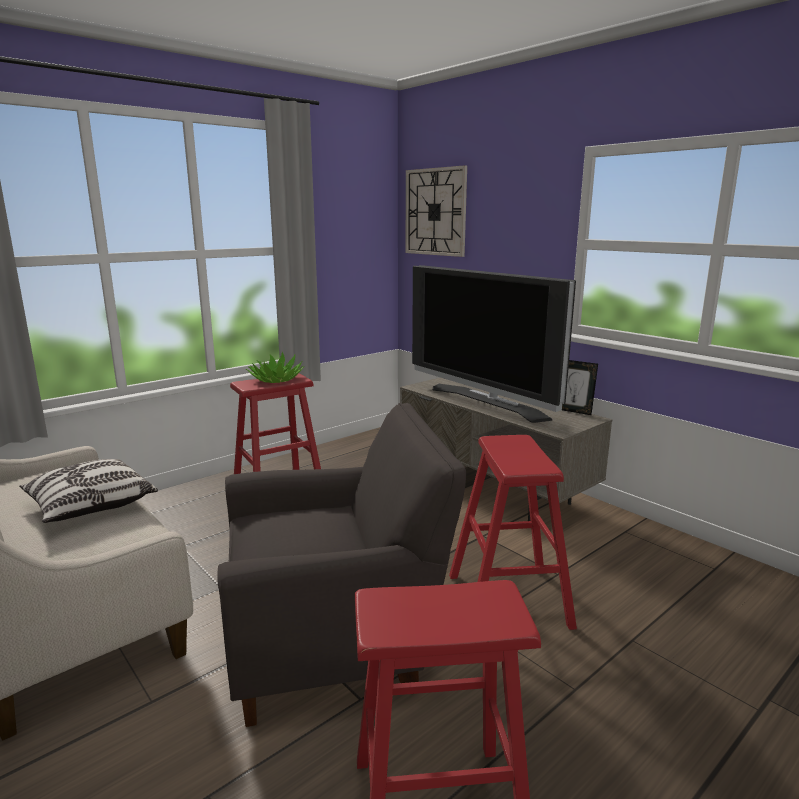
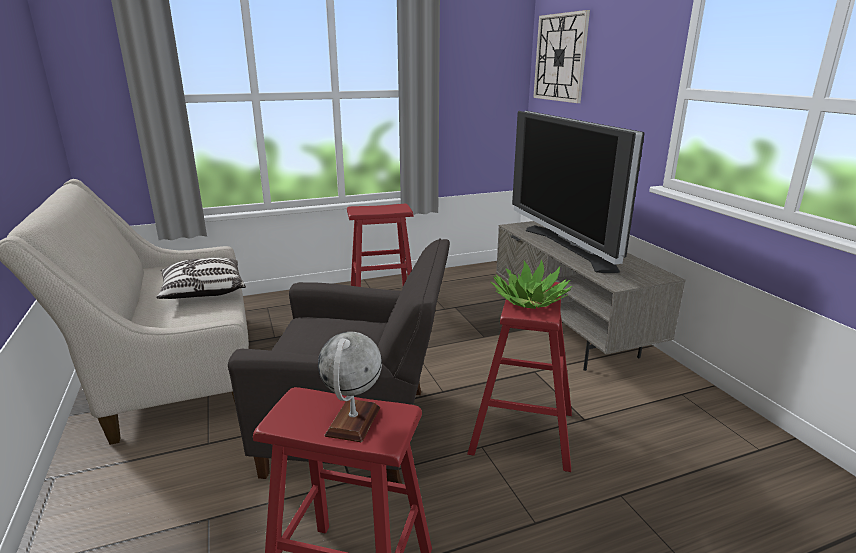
camera: 20 degrees right, 5 degrees up
(276, 380) = (383, 208): potted plant -> potted plant (529, 300)
(461, 611) = (353, 421): none -> globe
(573, 411) = (649, 266): picture frame -> none

